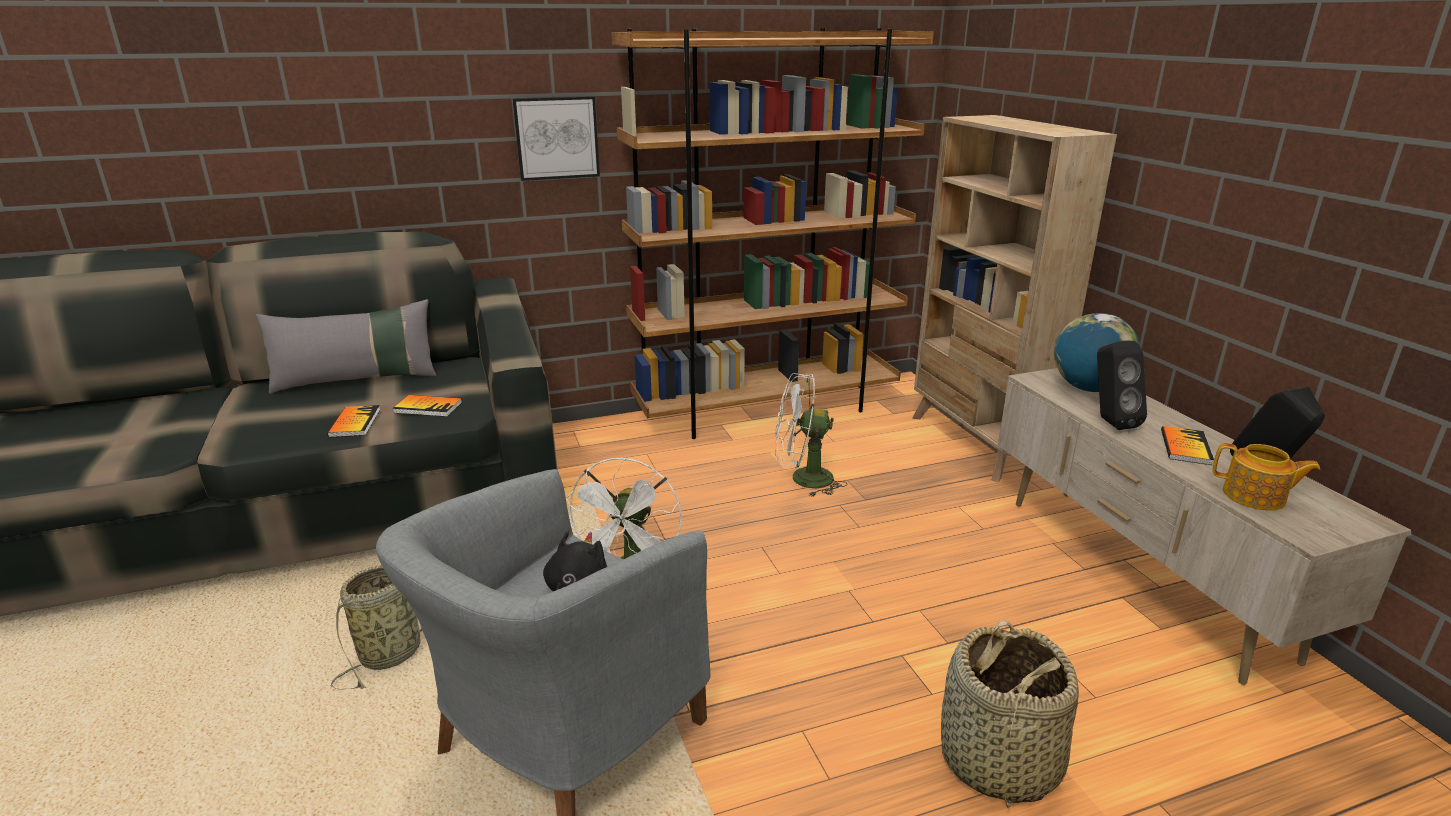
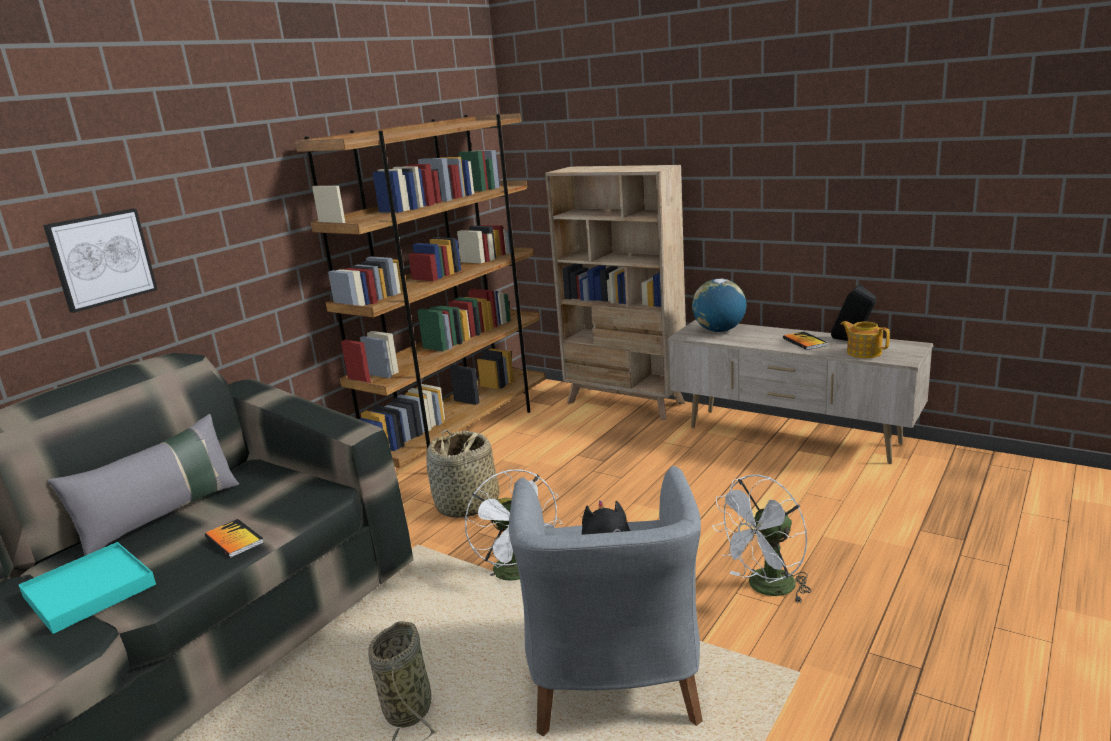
camera: 35 degrees left, 5 degrees down
(230, 419) = (89, 590): none -> turquoise tray
(428, 407) = (284, 504): book -> none
(556, 138) = (262, 240): picture -> picture (101, 259)
(802, 479) = (548, 466): white fan -> white fan (766, 589)
(998, 761) = (840, 551): basket -> basket (467, 505)
(1109, 422) = (754, 343): black speaker -> none
(1255, 497) = (863, 352): teapot -> teapot turned 120 degrees counterclockwise

